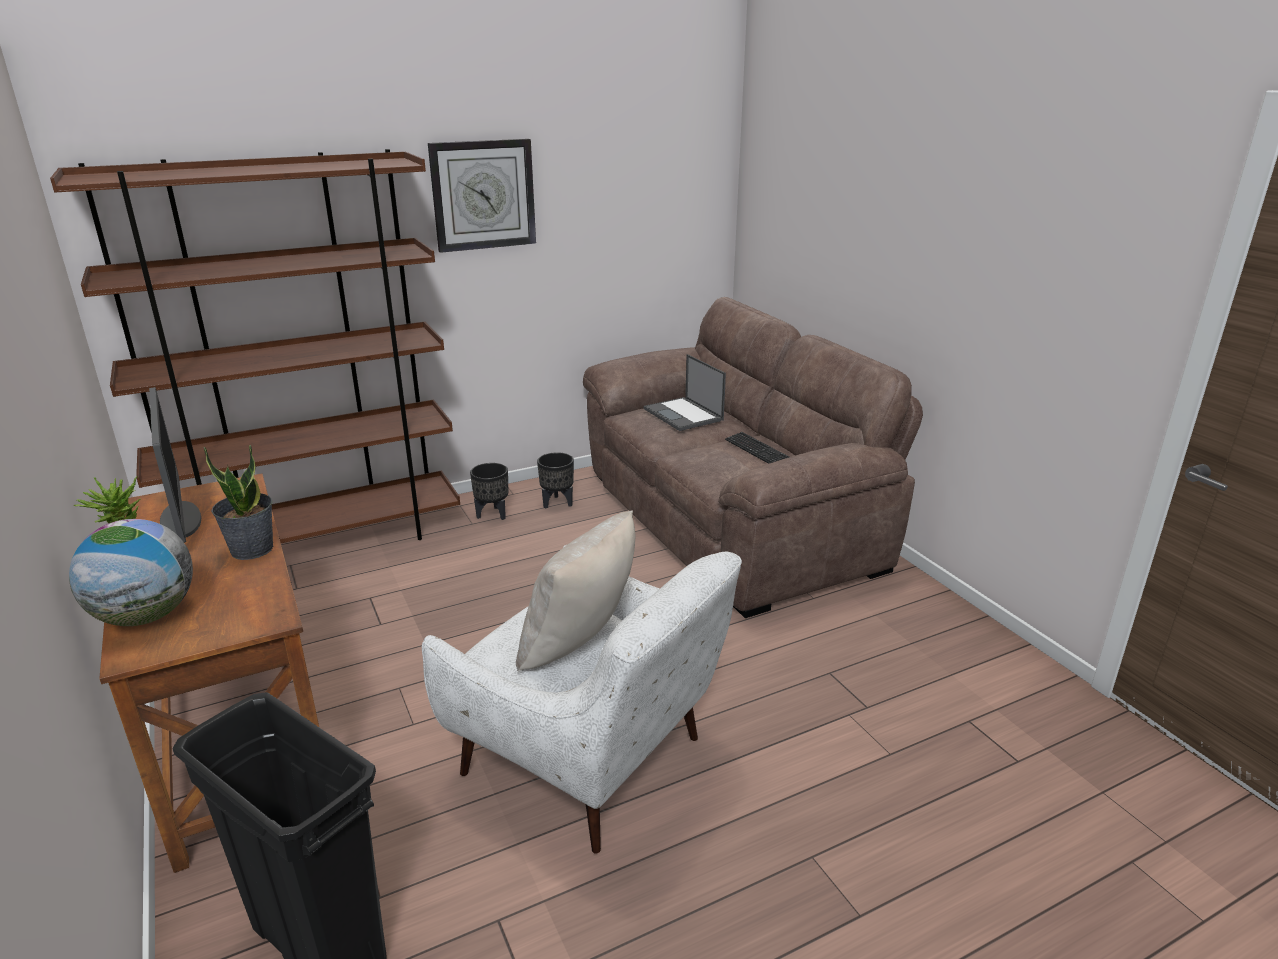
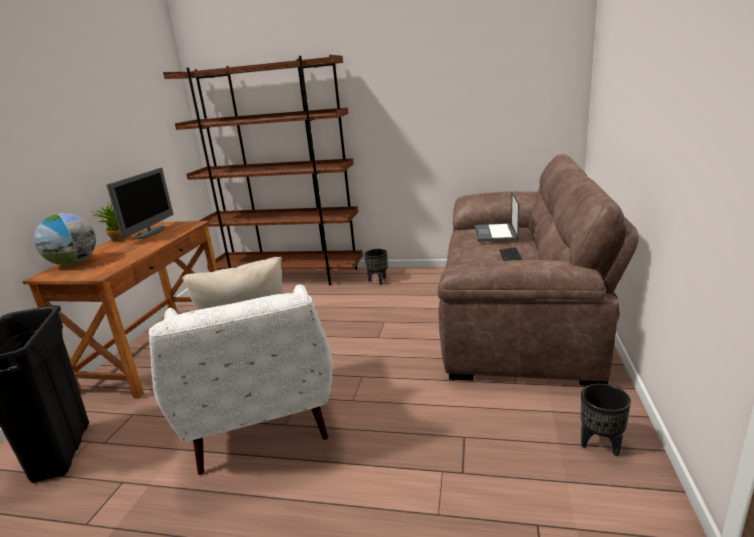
camera: 40 degrees right, 5 degrees down
(252, 549) = (147, 247): potted plant -> none
(483, 195) = (391, 81): wall clock -> none
(557, 503) = (419, 283): black planter -> black planter (601, 445)

